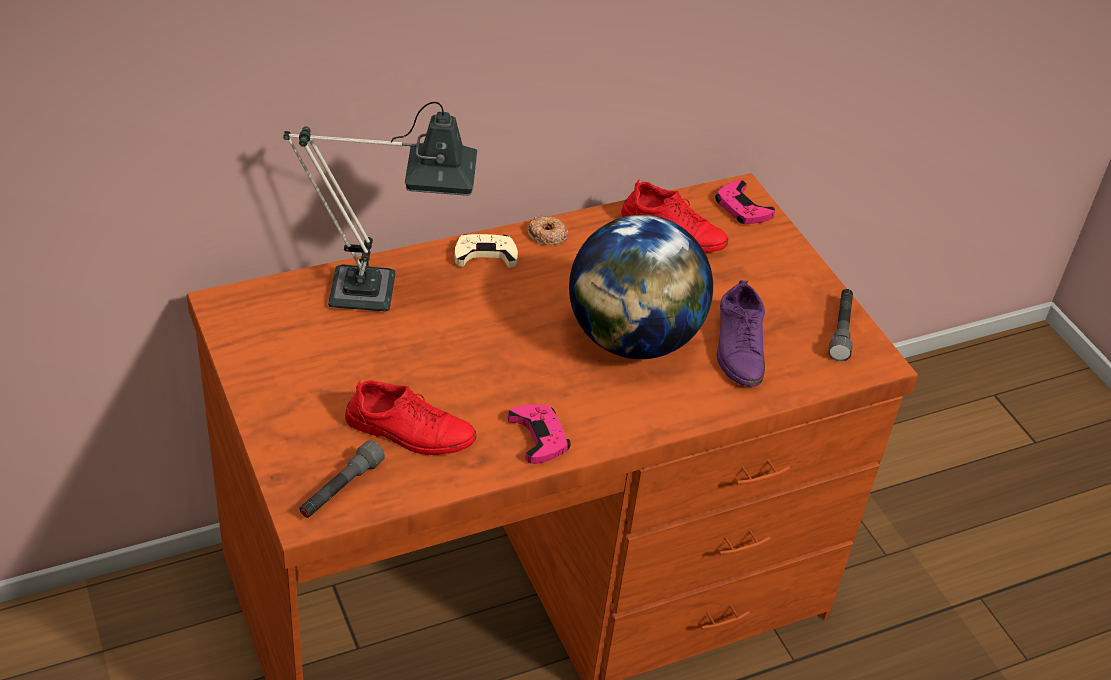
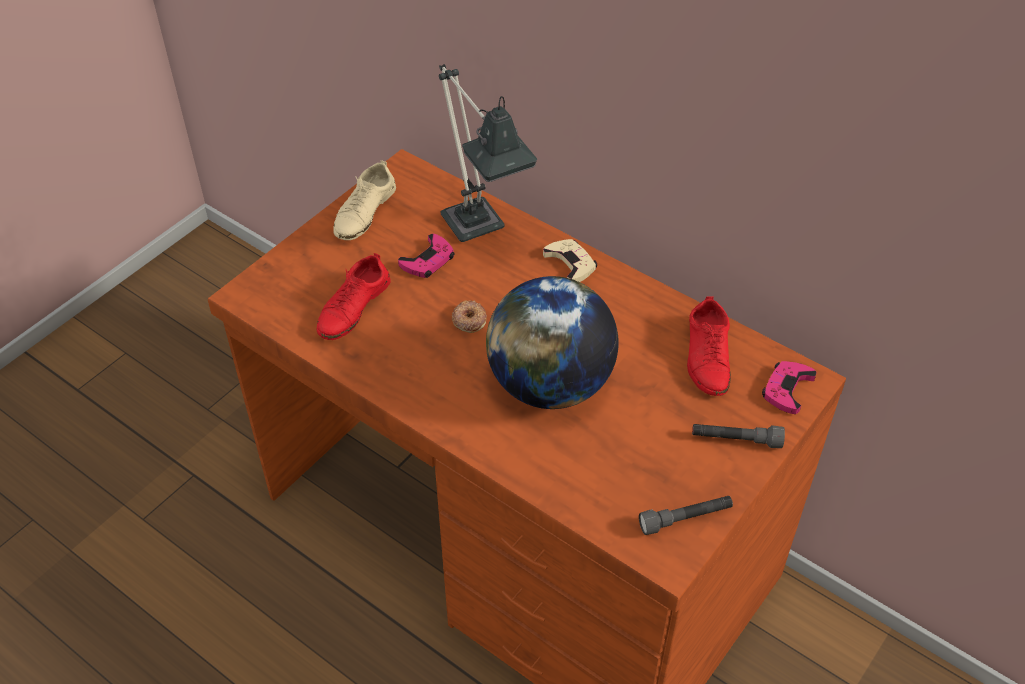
camera: 65 degrees right, 5 degrees up
(265, 363) = (364, 212): none -> beige shoe
(340, 489) = (275, 299): grey flashlight -> grey flashlight (736, 440)
(409, 431) = (353, 307): red shoe -> red shoe turned 45 degrees clockwise
(539, 437) = (399, 376): pink game controller -> pink game controller (428, 261)
(547, 234) = (627, 286): donut -> donut (469, 319)
(739, 347) = (600, 455): purple shoe -> none

